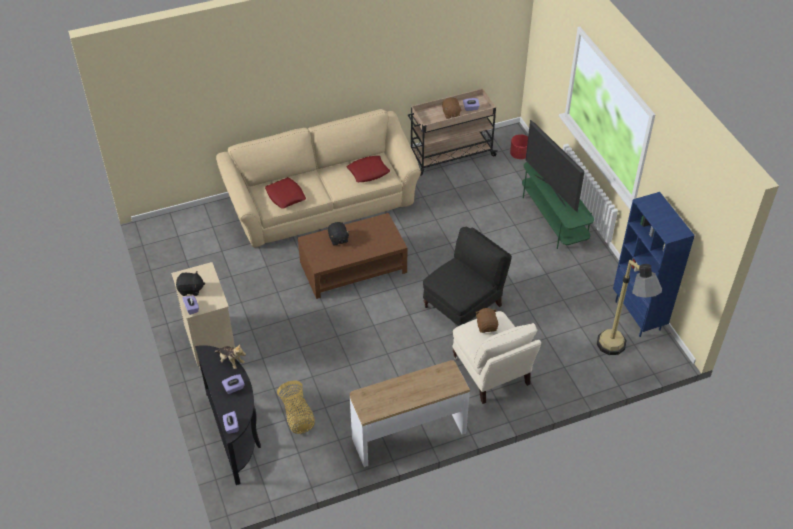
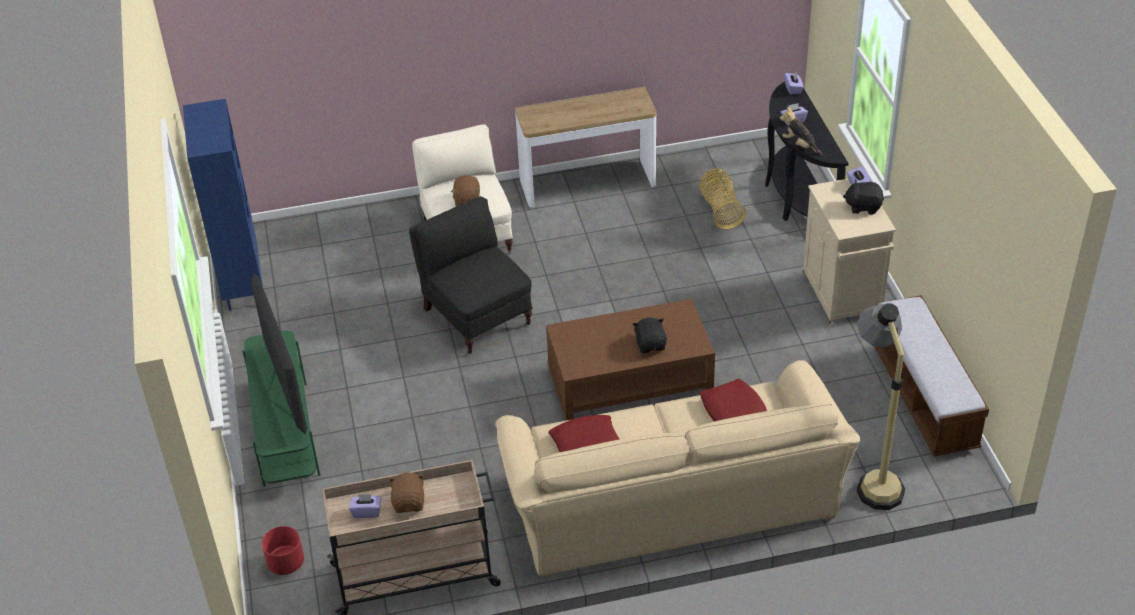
camera: 170 degrees left, 5 degrees down
(168, 271) = (923, 397): none -> bench
(464, 305) = (476, 315): black armchair -> black armchair turned 90 degrees clockwise
(618, 354) = (296, 244): floor lamp -> floor lamp (872, 476)

